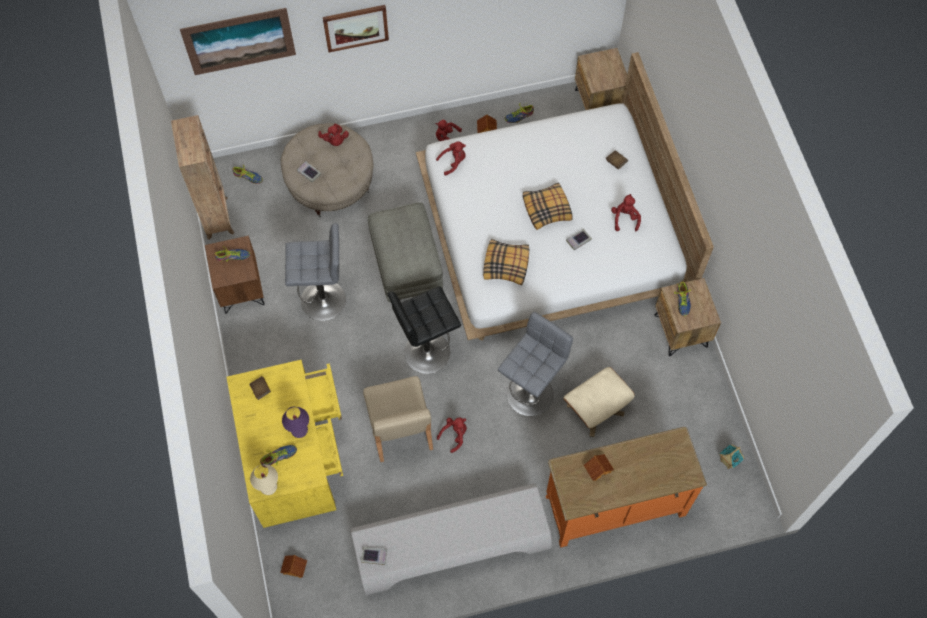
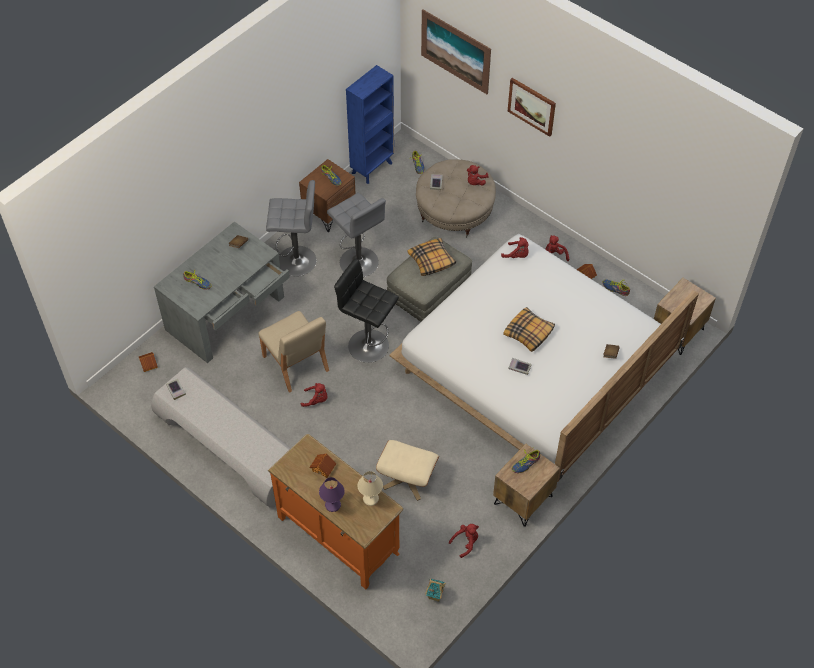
camera: 55 degrees right, 10 degrees down
(217, 217) = (372, 167): brown bookcase -> blue bookcase
(269, 486) = (172, 290): beige table lamp -> beige table lamp (371, 499)
(295, 455) = (230, 316): yellow desk -> grey desk
(299, 430) = (226, 282): purple table lamp -> purple table lamp (333, 505)
(399, 429) = (295, 364): beige chair -> beige chair turned 75 degrees counterclockwise
(506, 265) = (459, 334): pillow -> pillow (431, 261)
(530, 394) = (387, 429): grey stool -> grey stool (297, 261)
(625, 218) = (566, 387): red plush toy -> red plush toy (466, 542)

